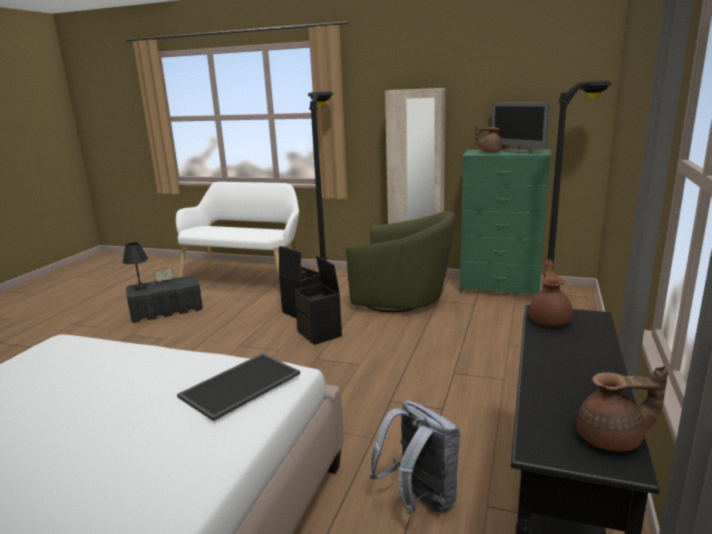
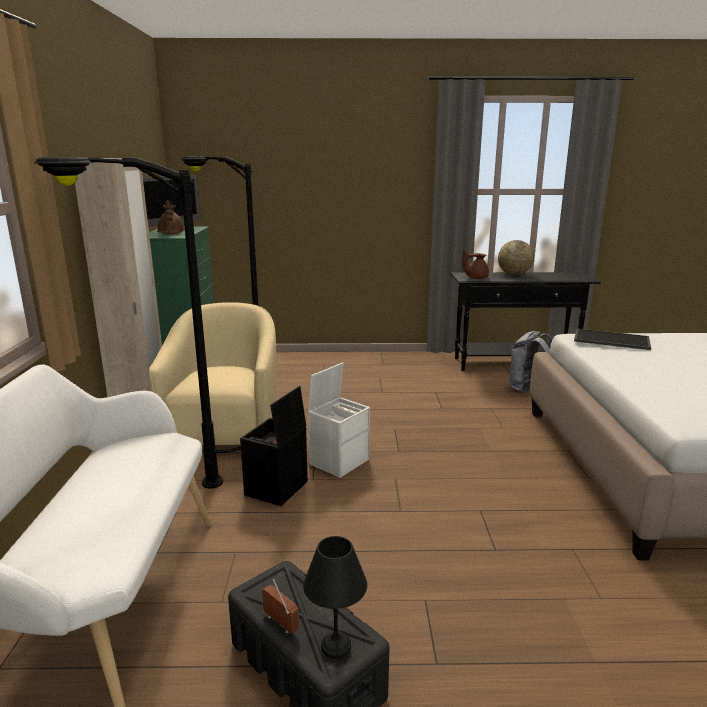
camera: 110 degrees left, 0 degrees up
(320, 334) = (339, 461): black storage box -> white storage box
(401, 300) = (225, 428): green armchair -> beige armchair
(587, 362) = (514, 274): none -> globe
(612, 439) = (566, 273): brown teapot -> none

